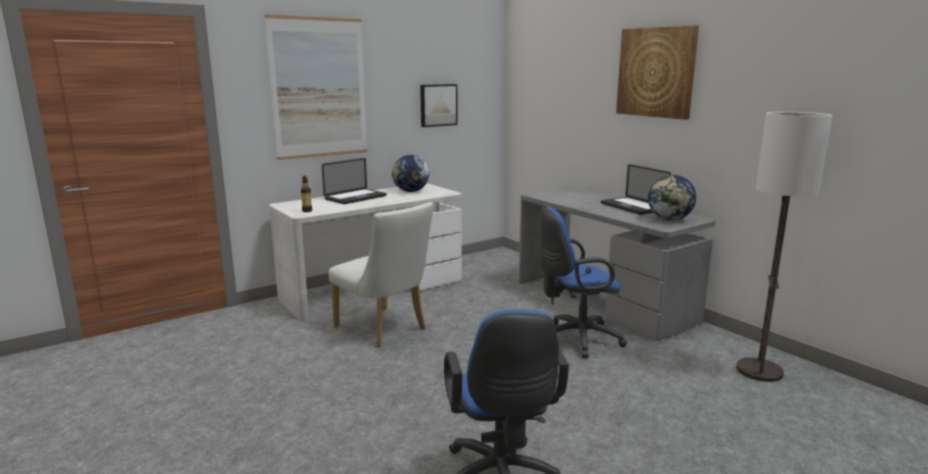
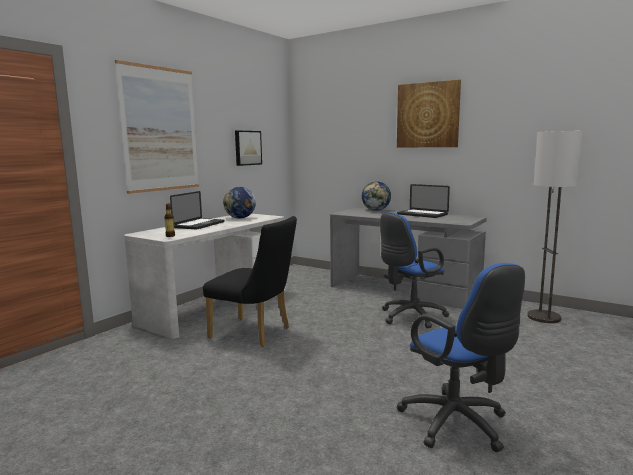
camera: 20 degrees left, 5 degrees down
(385, 329) = (255, 333): white chair -> black chair
(670, 219) = (459, 219): globe -> globe (376, 210)

